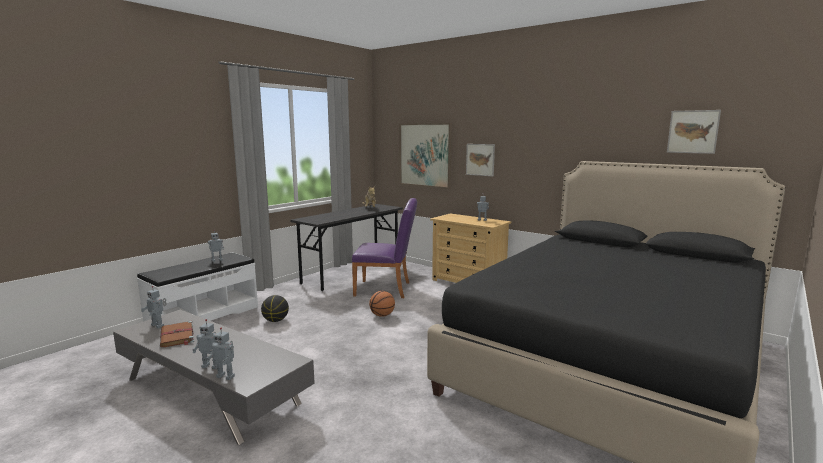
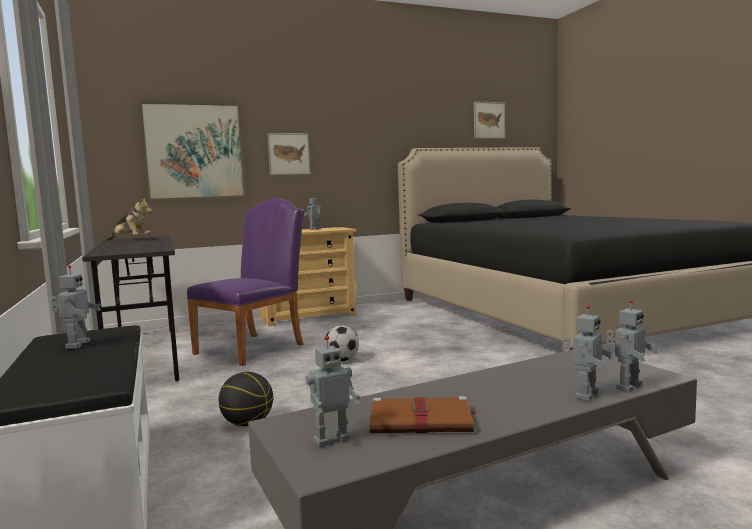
camera: 60 degrees left, 5 degrees down
(382, 315) = (342, 360): basketball -> football

